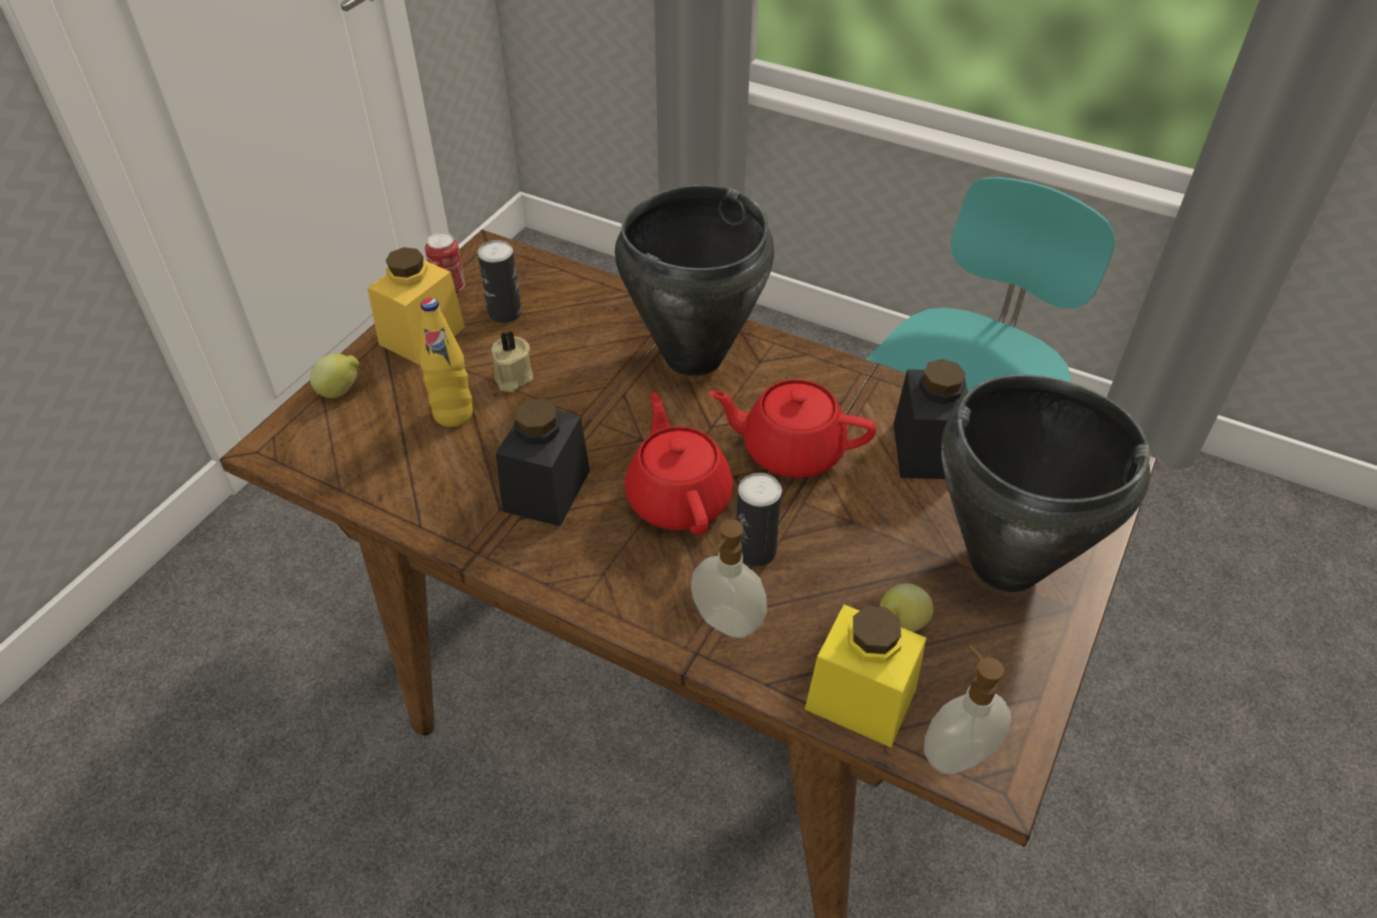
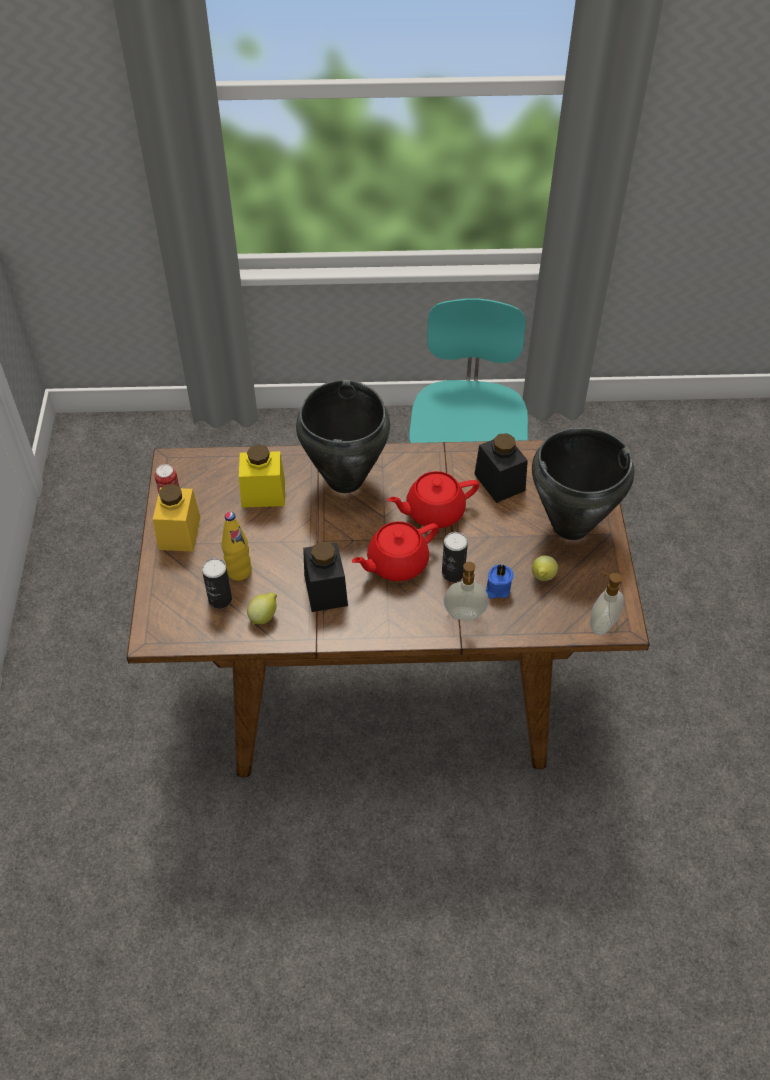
camera: 30 degrees left, 5 degrees up
(341, 391) = (162, 587): lemon -> lemon (264, 616)
(504, 313) = (216, 498): can -> can (220, 599)
(512, 377) = (254, 536): beige candle -> none
(678, 497) = (396, 563): red teapot -> red teapot turned 75 degrees counterclockwise
(809, 607) = (497, 588): none -> blue candle
(860, 699) = (547, 620): yellow jar -> yellow jar (263, 493)

